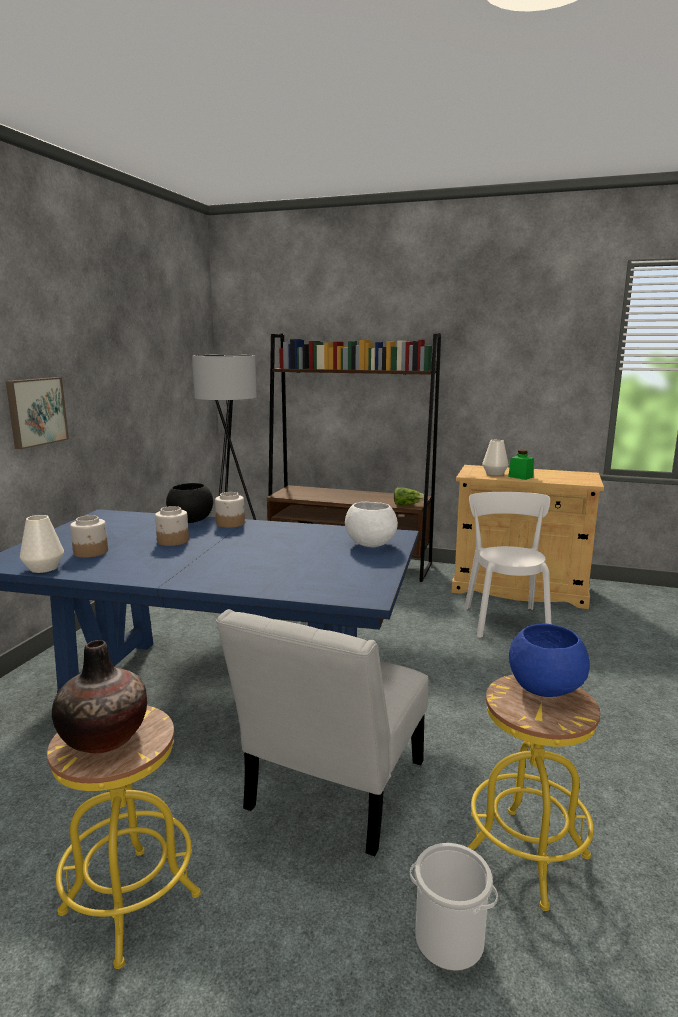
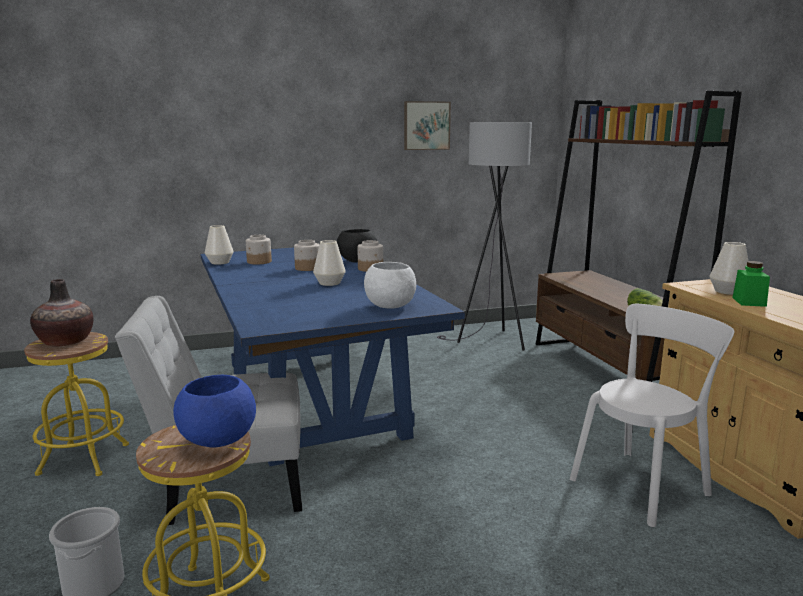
camera: 55 degrees right, 0 degrees up
(35, 411) = (311, 161): picture -> picture (426, 125)
(253, 545) = (329, 283): none -> white vase

